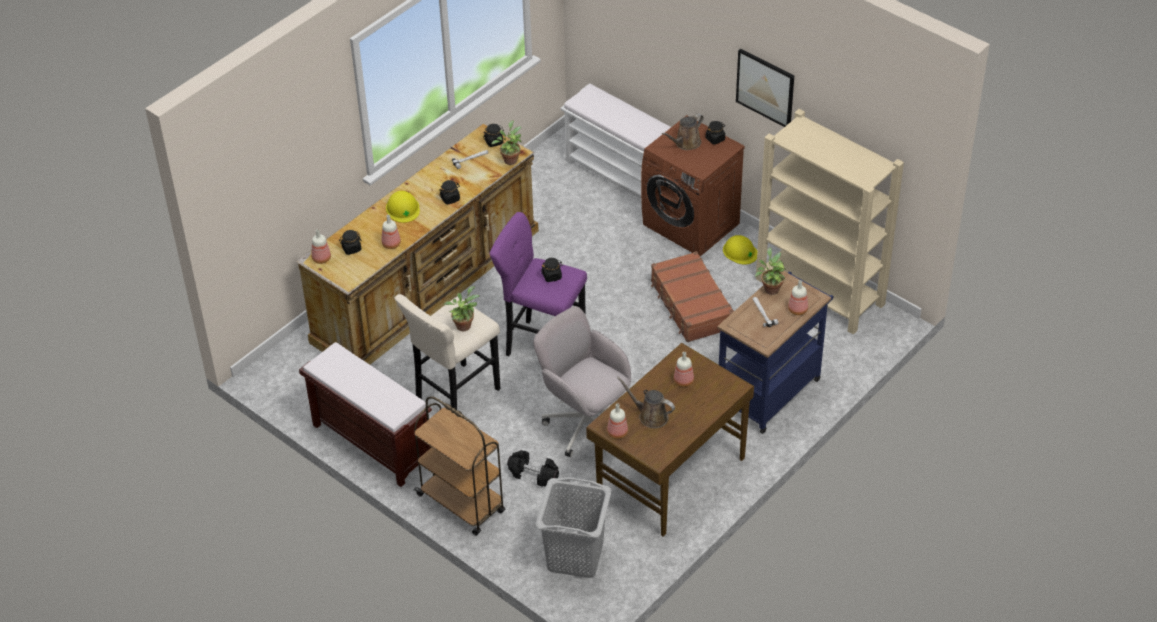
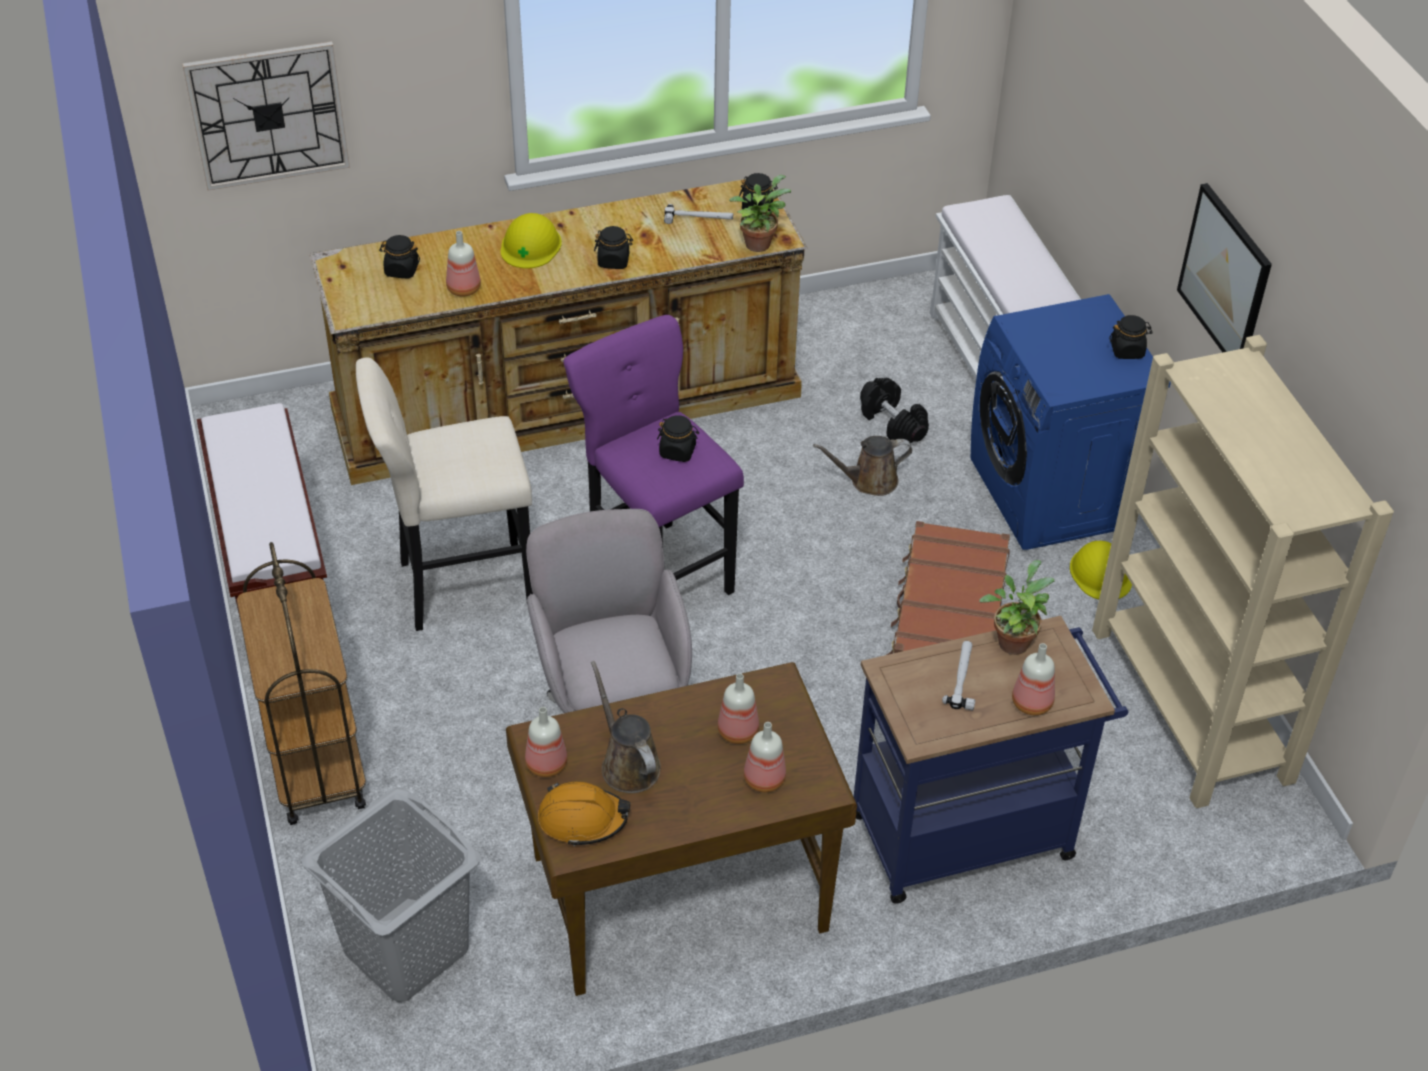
camera: 30 degrees right, 0 degrees up
(263, 196) = (268, 115): none -> wall clock
(321, 259) = (345, 266): bottle -> bottle (763, 780)
(463, 324) = (473, 462): potted plant -> none
(533, 474) = (463, 772): black dumbbell -> black dumbbell (892, 423)
(652, 446) = (582, 819): none -> orange hard hat
(686, 143) = (1070, 337): brown watering can -> brown watering can (869, 481)
(691, 226) = (1050, 495): brown washing machine -> blue washing machine

